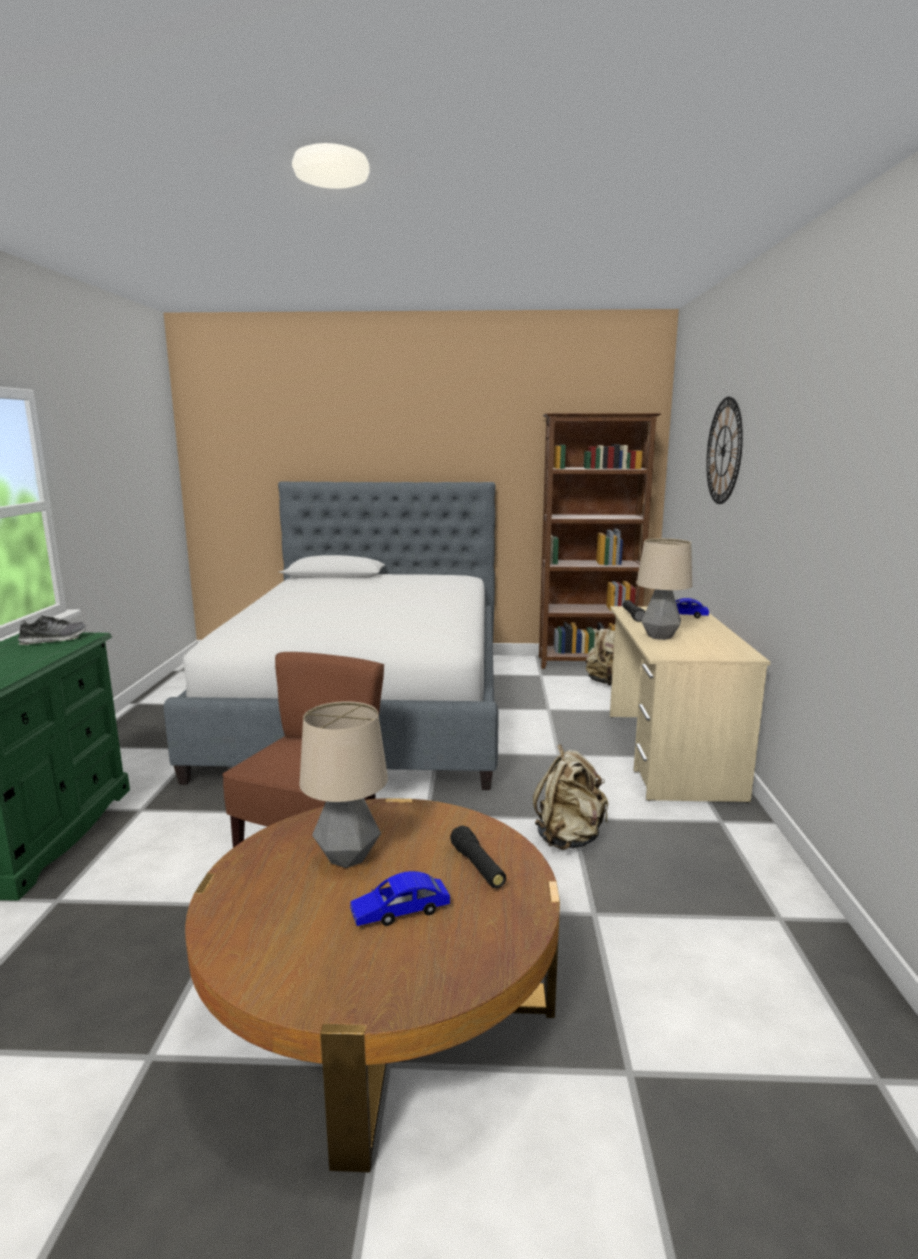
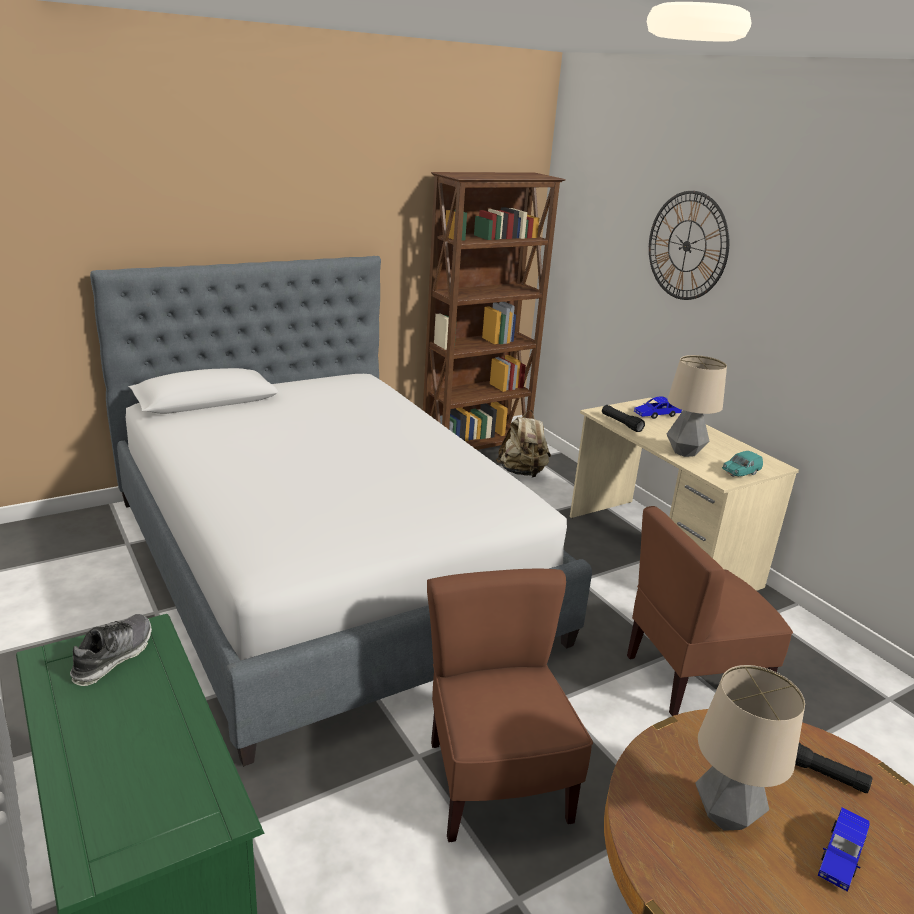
camera: 35 degrees left, 10 degrees up
(569, 838) = (692, 678): beige backpack -> brown chair
(691, 654) = (740, 473): none -> turquoise toy car

